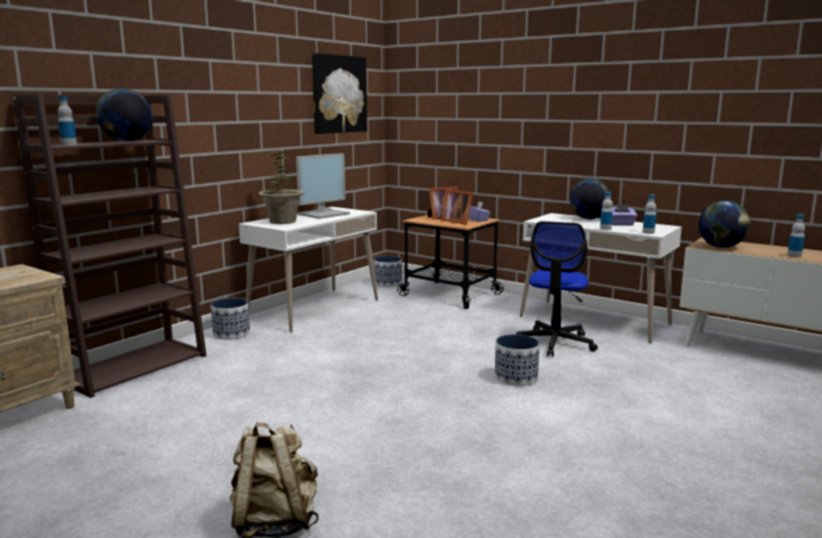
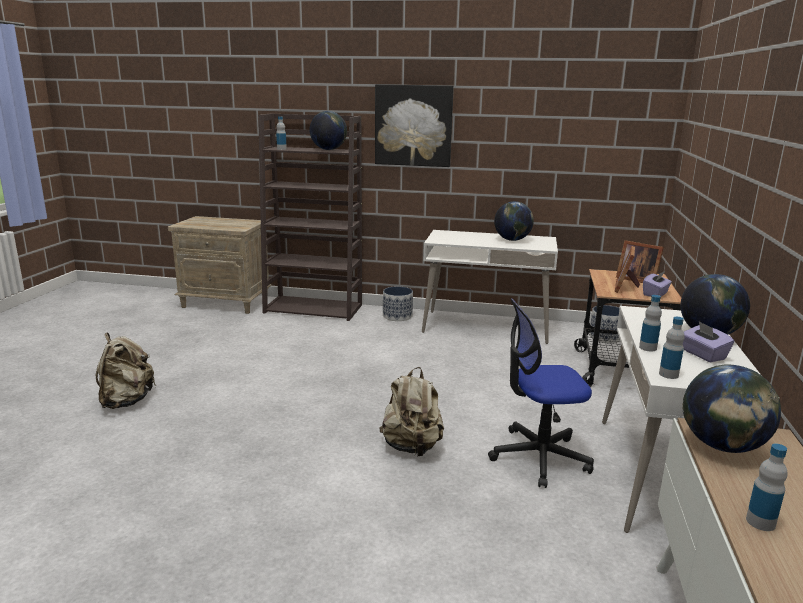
camera: 65 degrees right, 5 degrees up
(282, 221) = (457, 236): potted plant -> none
(324, 214) = (512, 240): monitor -> globe
(338, 94) = (592, 118): picture -> picture (413, 125)
(516, 378) = (412, 447): planter -> beige backpack

